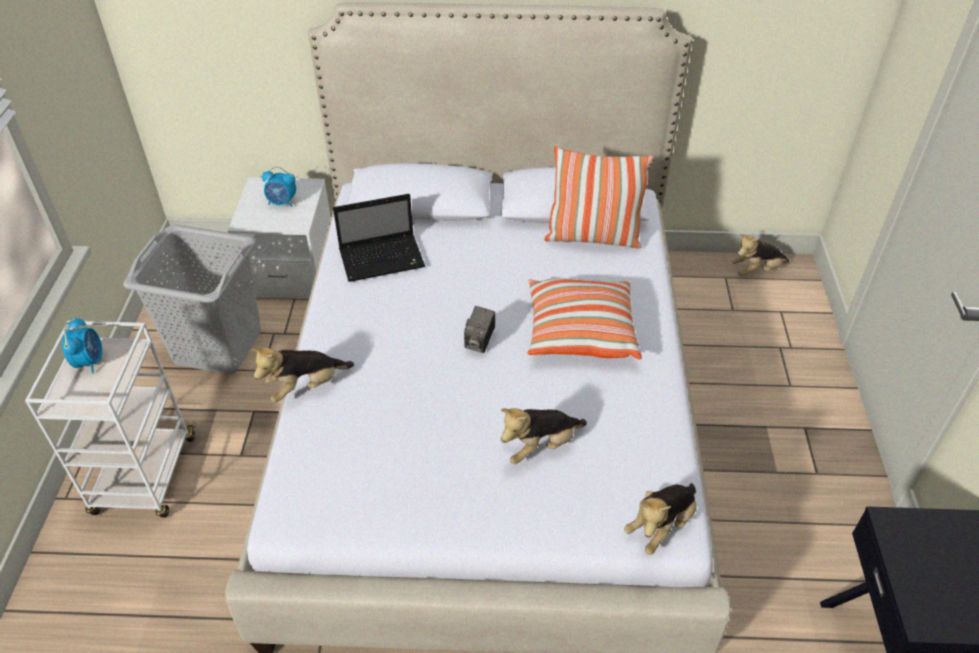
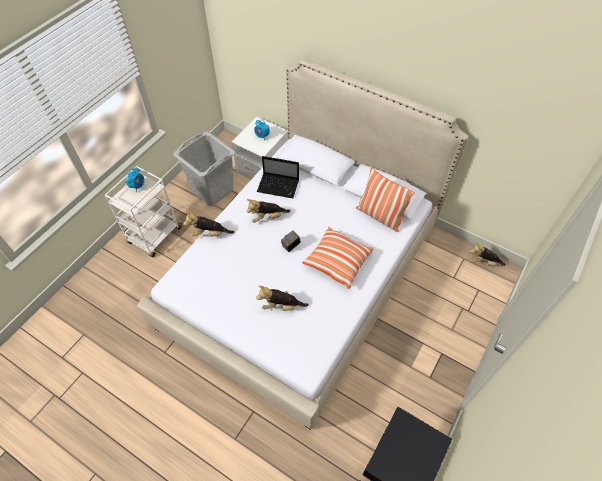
camera: 30 degrees right, 10 degrees up
(661, 526) = (305, 366): plush toy -> plush toy (267, 217)

